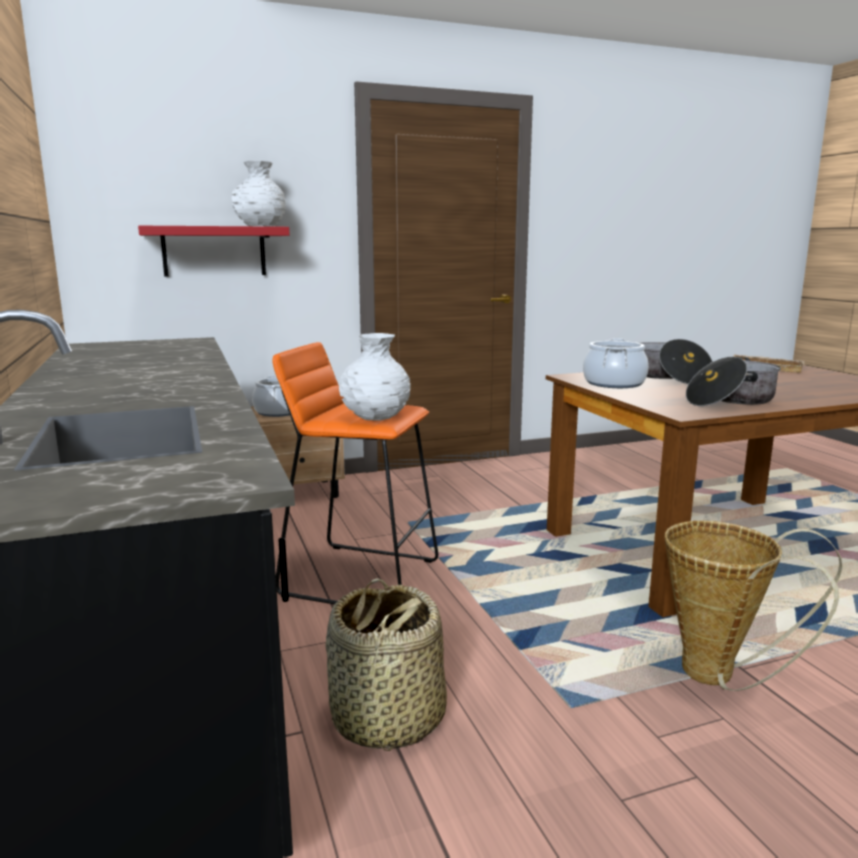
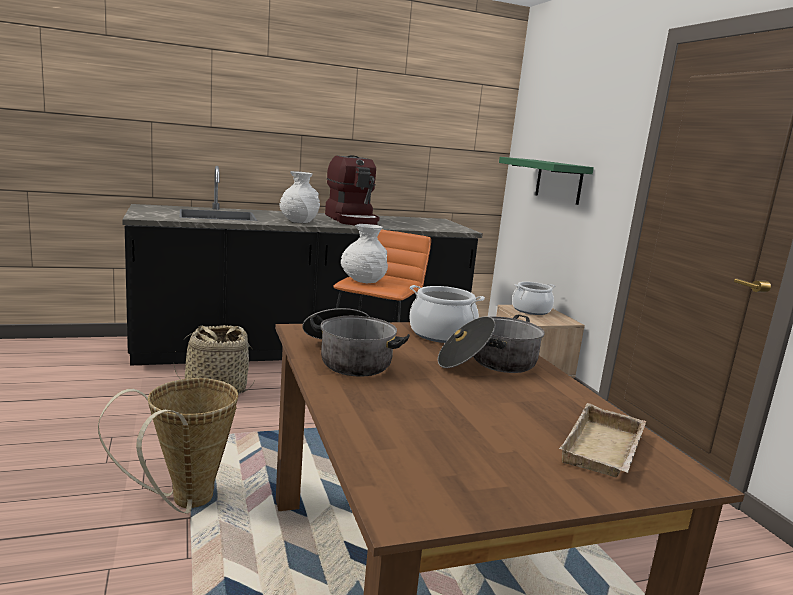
camera: 90 degrees right, 0 degrees up
(129, 370) = (352, 220): none -> coffee machine
(214, 251) = (559, 181): red shelf -> green shelf
(259, 226) = (560, 163): white vase -> white vase (298, 221)

